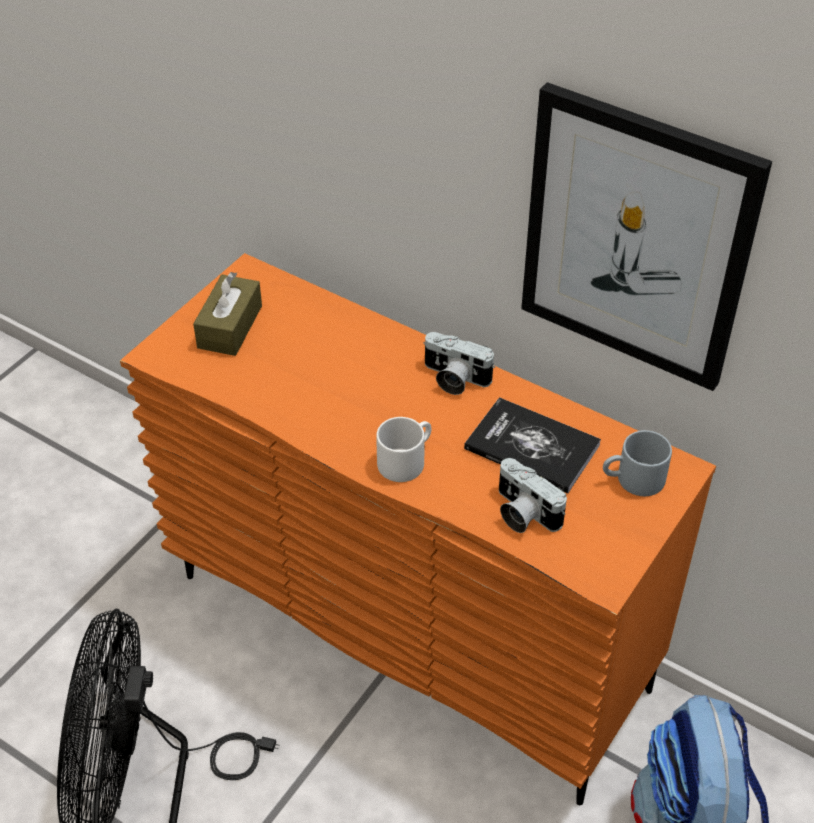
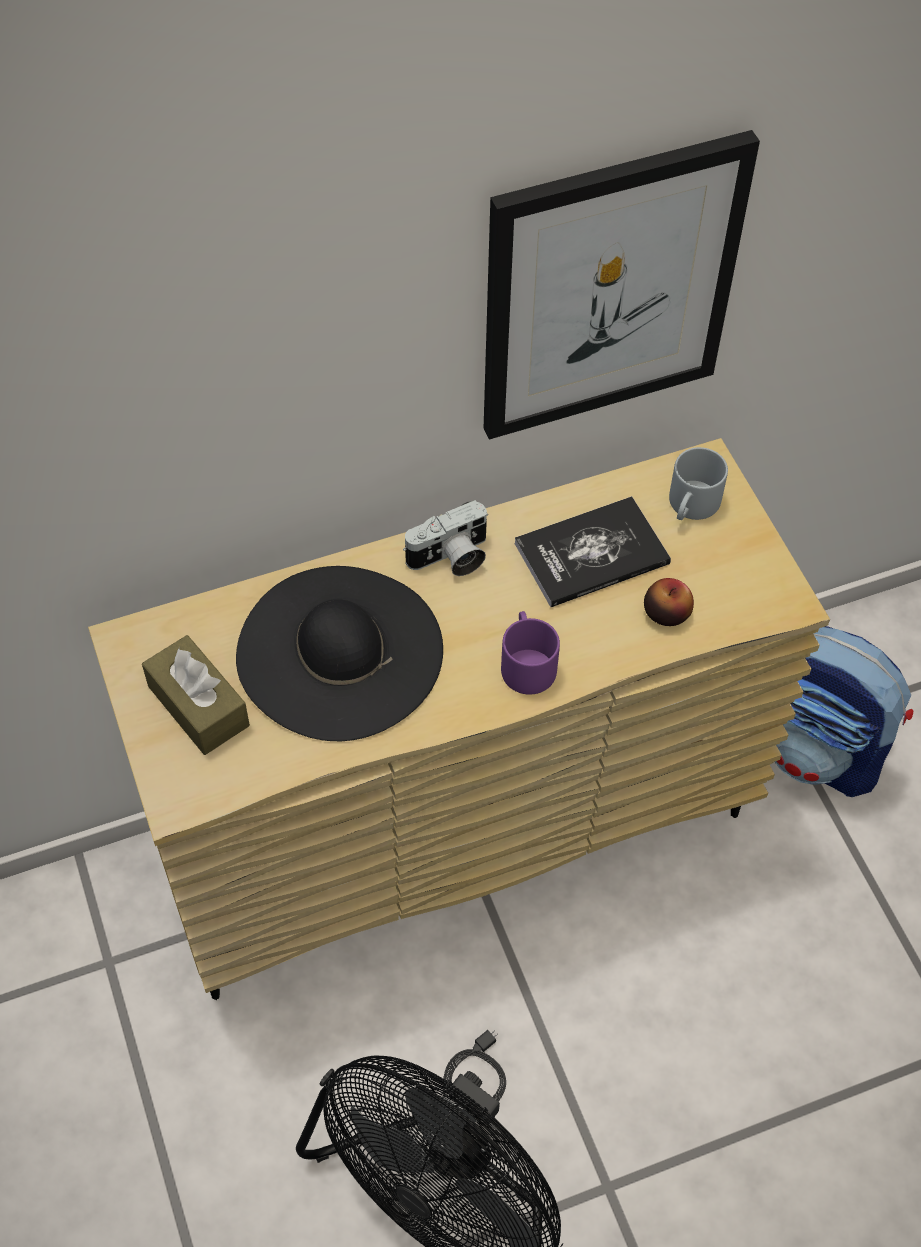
camera: 55 degrees left, 10 degrees up
(328, 366) = (339, 652): none -> black hat
(406, 459) = (525, 662): white mug -> purple mug
(409, 636) = (457, 836): orange dresser -> beige dresser
(523, 513) = (666, 612): camera -> apple

